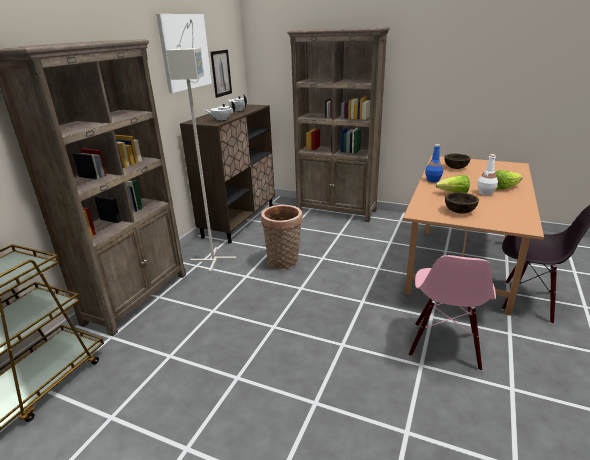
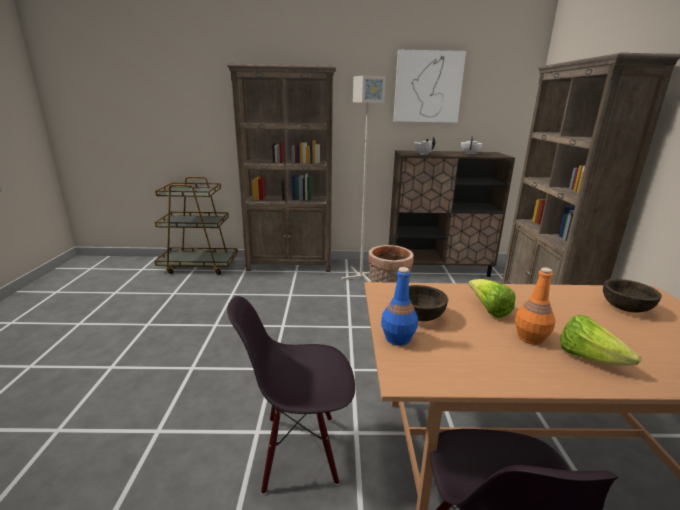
camera: 65 degrees right, 5 degrees down
(221, 73) = (482, 115): picture -> none
(432, 180) = (526, 292): blue bottle -> blue bottle (397, 338)
(444, 345) = (299, 450): pink chair -> black chair
(485, 193) = (530, 337): white bottle -> orange bottle

